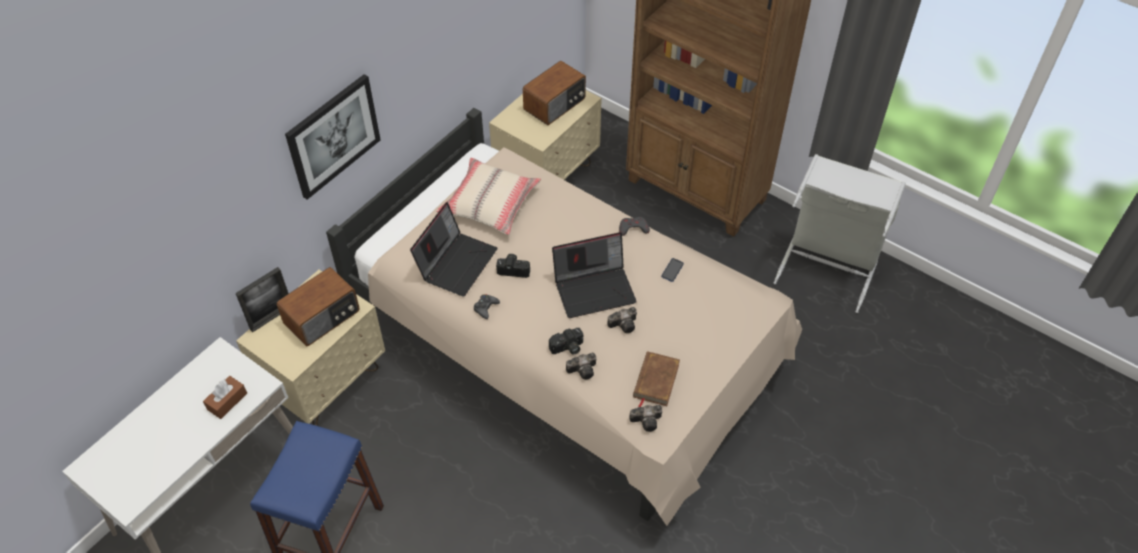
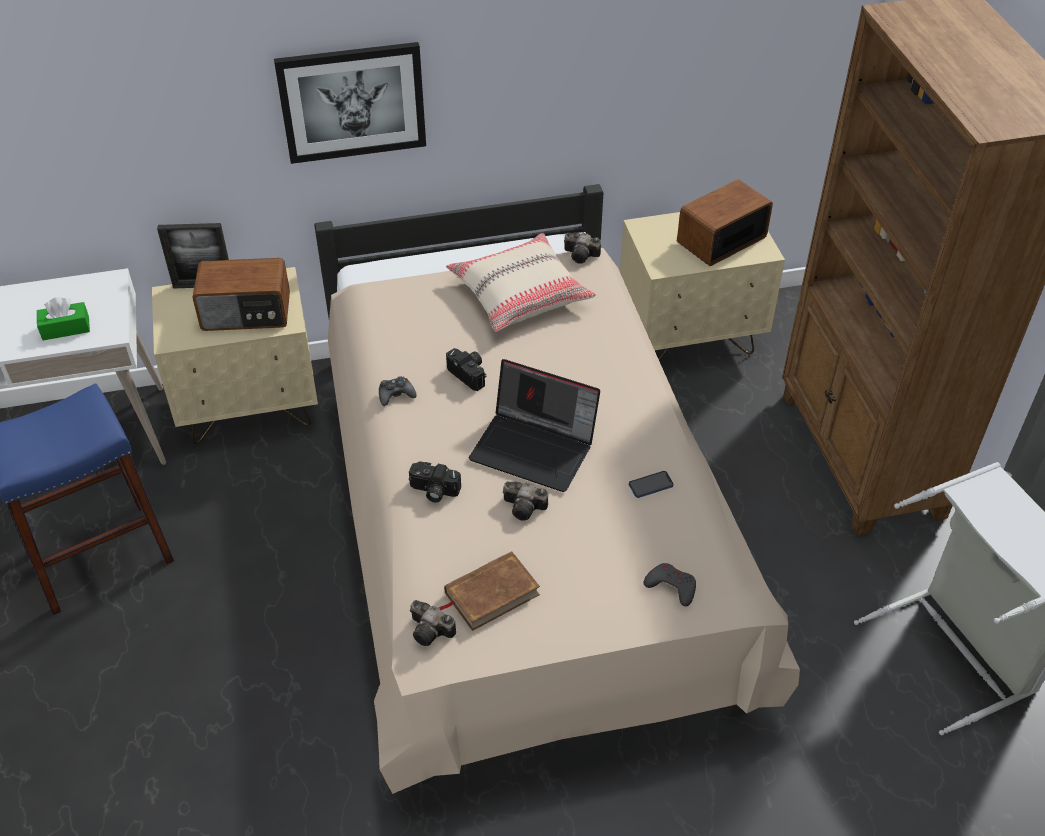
camera: 40 degrees right, 5 degrees down
(227, 401) = (66, 328): brown tissue box -> green tissue box
(456, 262) = (418, 332): laptop -> none
(555, 104) = (720, 239): radio -> radio turned 150 degrees clockwise
(584, 370) = (425, 526): camera -> camera (582, 255)
(633, 228) = (655, 411): grey game controller -> grey game controller (671, 586)

